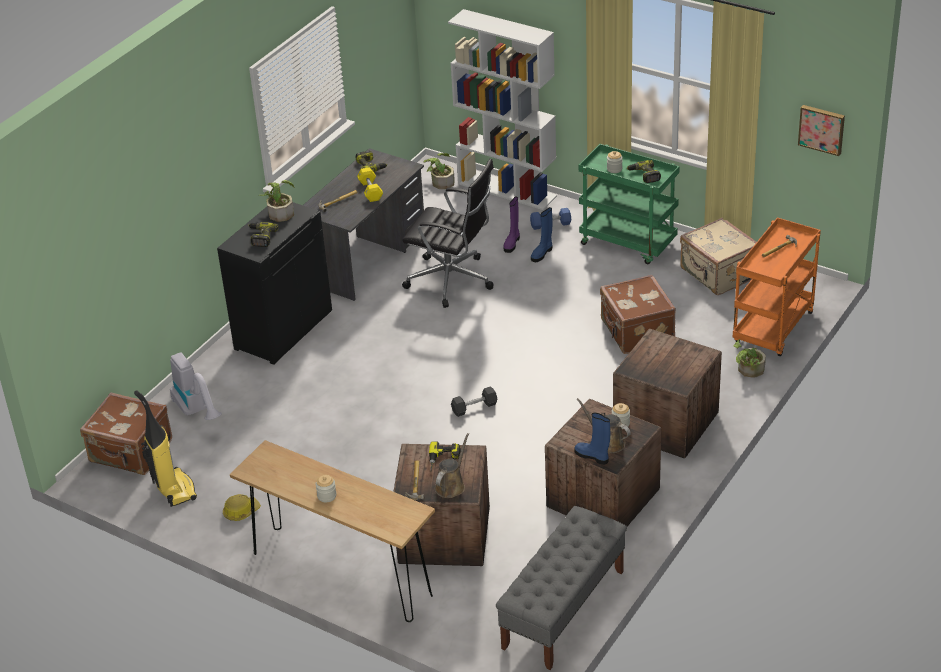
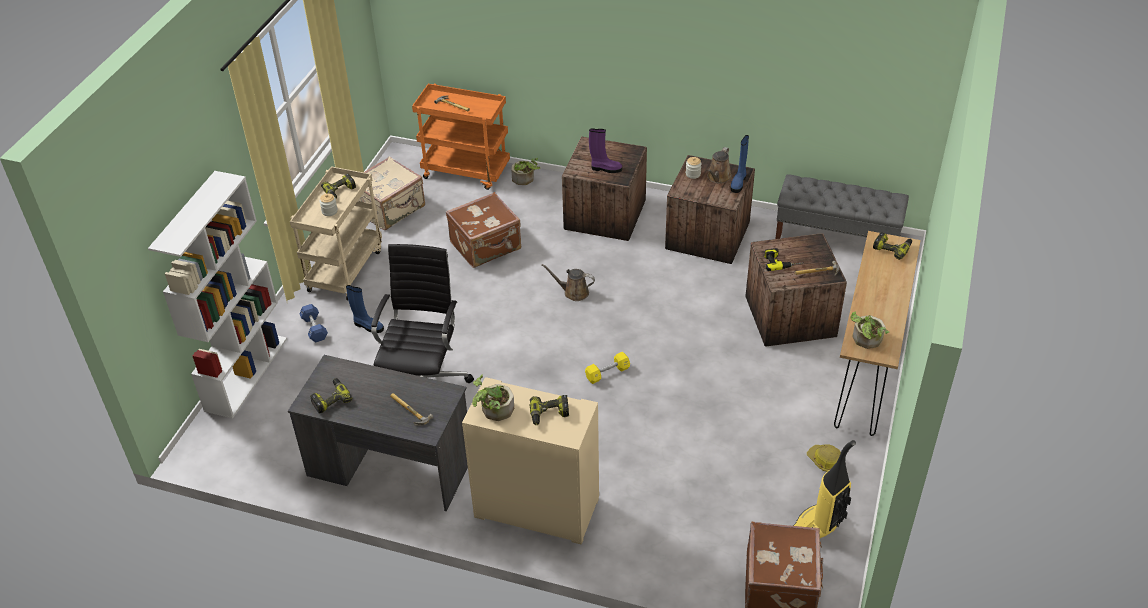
camera: 105 degrees left, 5 degrees up
(197, 411) = (695, 545): vacuum cleaner -> none
(283, 329) = (536, 508): black cabinet -> beige cabinet
(326, 496) = (890, 295): jar -> none
(370, 191) = (383, 387): yellow dumbbell -> yellow dumbbell (607, 373)
(397, 518) = (892, 248): none -> power drill
(440, 182) = (227, 435): potted plant -> potted plant (866, 341)
(451, 485) = (809, 251): brown watering can -> brown watering can (573, 292)
(474, 407) = (621, 329): black dumbbell -> none
(512, 243) = (351, 351): purple boot -> purple boot (605, 169)
(629, 243) = (345, 269): green cart -> beige cart
(822, 129) = (357, 33): picture -> none

